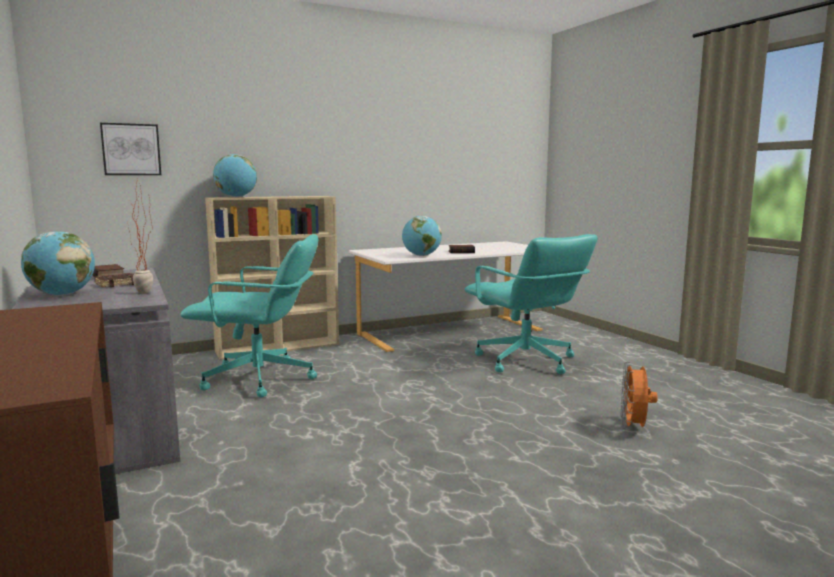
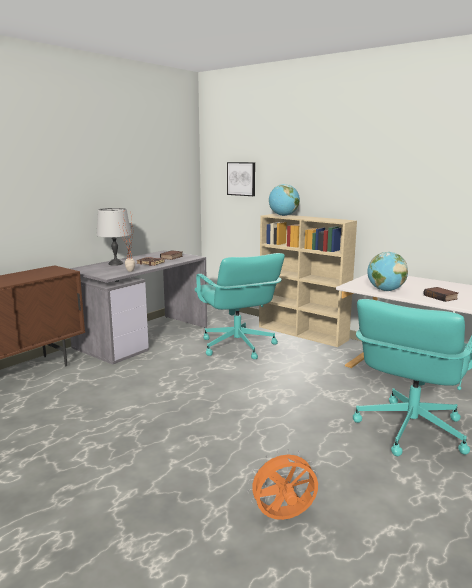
camera: 65 degrees right, 5 degrees up
(62, 295) = (115, 263): globe -> grey table lamp

